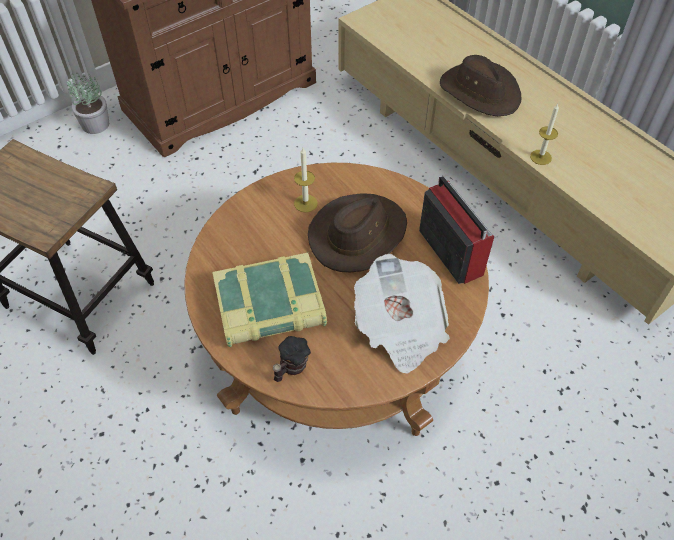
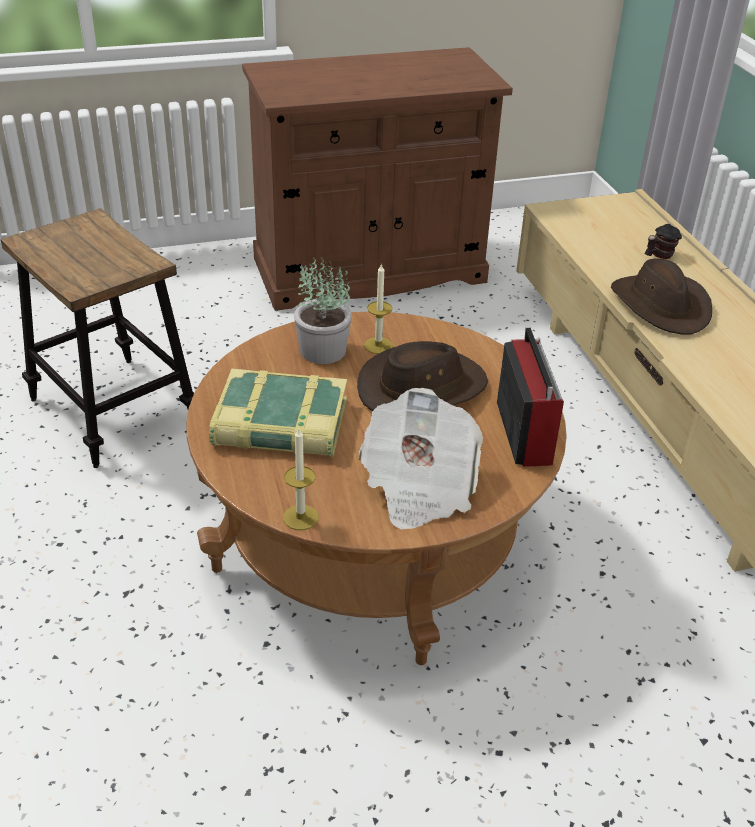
camera: 20 degrees right, 15 degrees down
(95, 125) = (219, 265): potted plant -> potted plant (322, 351)
(290, 368) = (268, 485): mug -> mug (658, 256)
(540, 157) = (705, 385): candle -> candle (300, 517)

